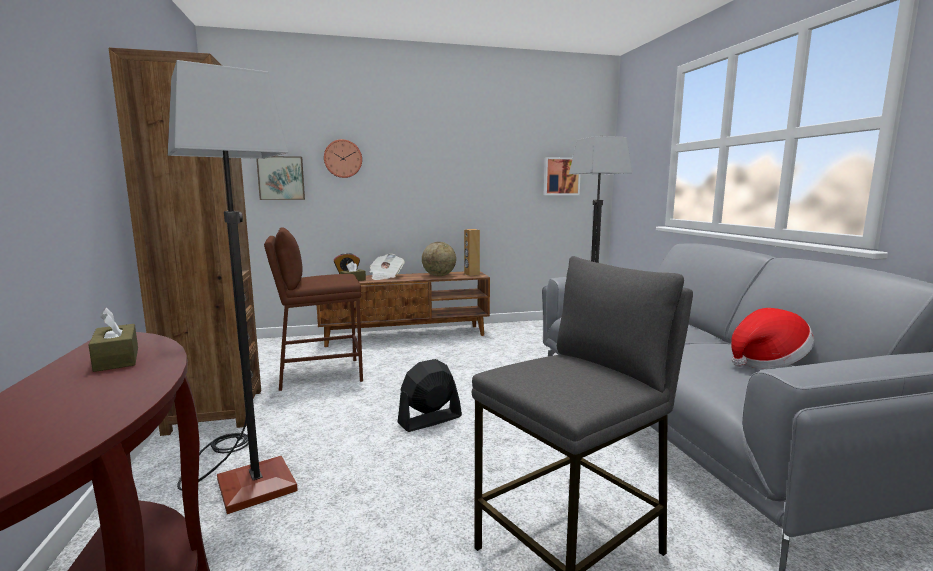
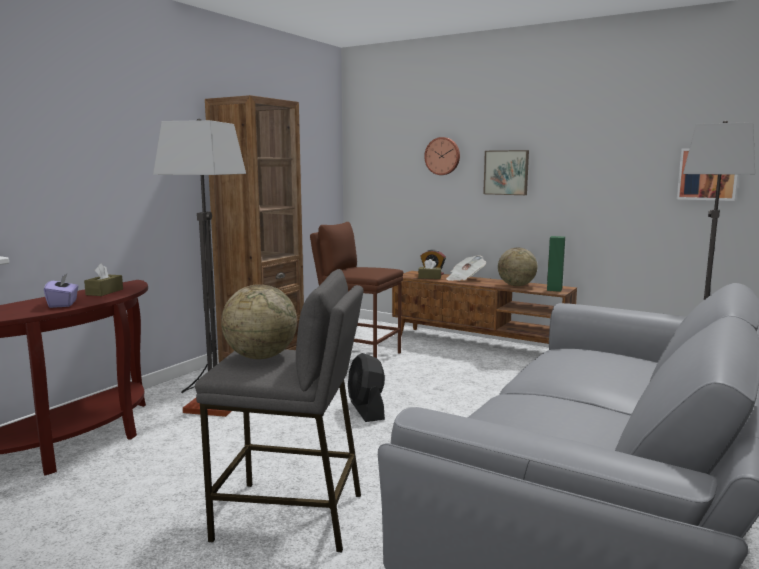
camera: 45 degrees right, 0 degrees up
(103, 395) = (63, 304): none -> purple tissue box
(281, 178) = (391, 175): picture -> picture (506, 172)
(429, 420) = (366, 410): black fan -> black fan turned 120 degrees counterclockwise
(471, 274) = (554, 289): brown speaker -> green speaker
(550, 374) = (260, 357): none -> globe
(766, 362) = (579, 434): hat -> none

